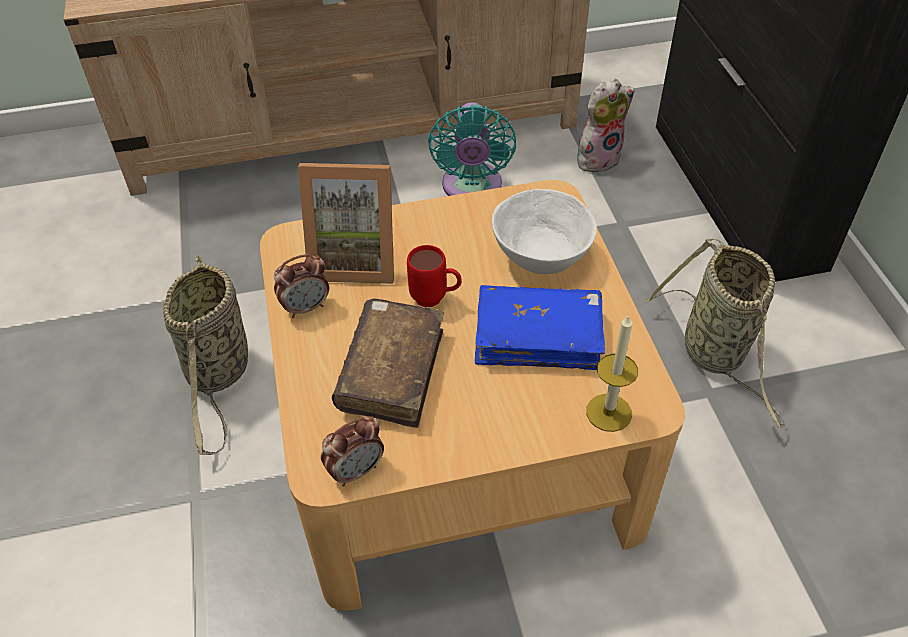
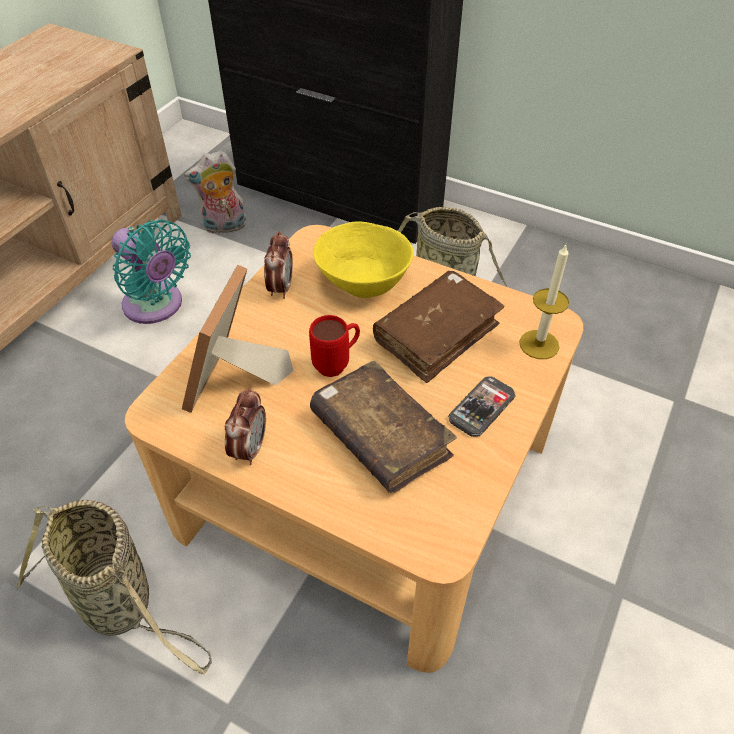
camera: 50 degrees left, 0 degrees up
(354, 258) = (235, 384): picture frame -> picture frame turned 150 degrees clockwise
(356, 470) = (457, 522): alarm clock -> alarm clock (280, 288)
(489, 416) = (481, 408): none -> phone
(538, 337) = (437, 334): blue book -> brown book
(542, 255) = (364, 282): white bowl -> yellow bowl
(598, 158) = (224, 227): plush toy -> plush toy turned 120 degrees counterclockwise

